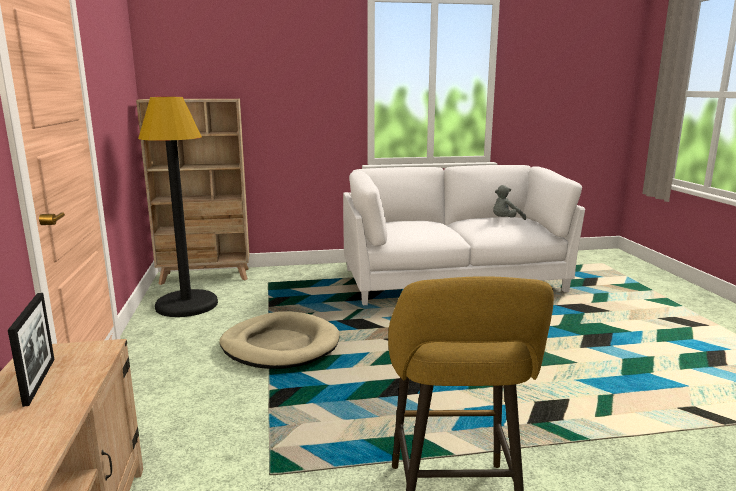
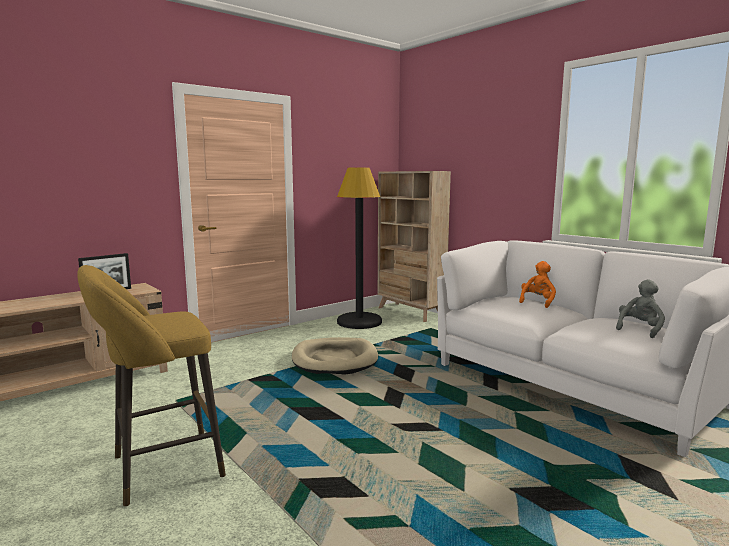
camera: 60 degrees right, 5 degrees down
(411, 221) = (537, 302): none -> orange plush toy
(505, 221) = (639, 329): grey plush toy -> grey plush toy turned 105 degrees clockwise

